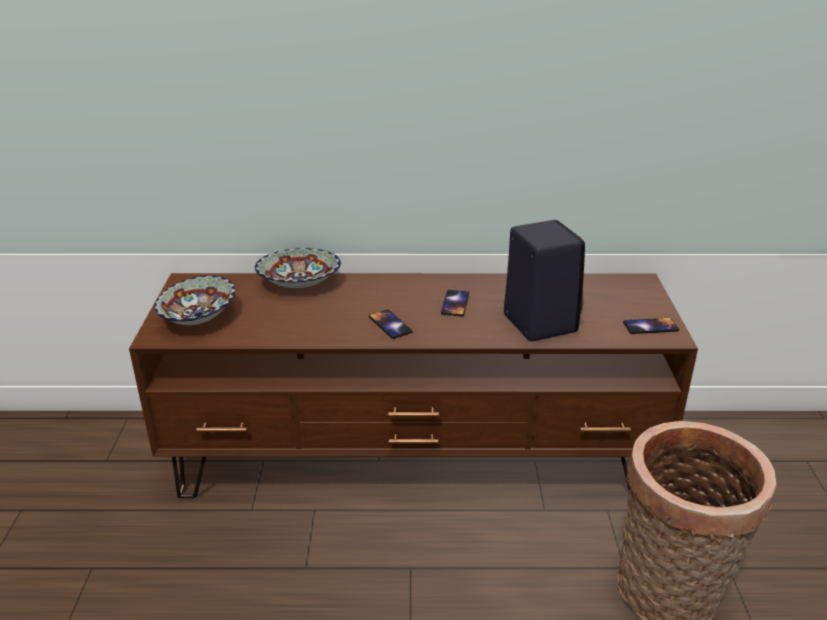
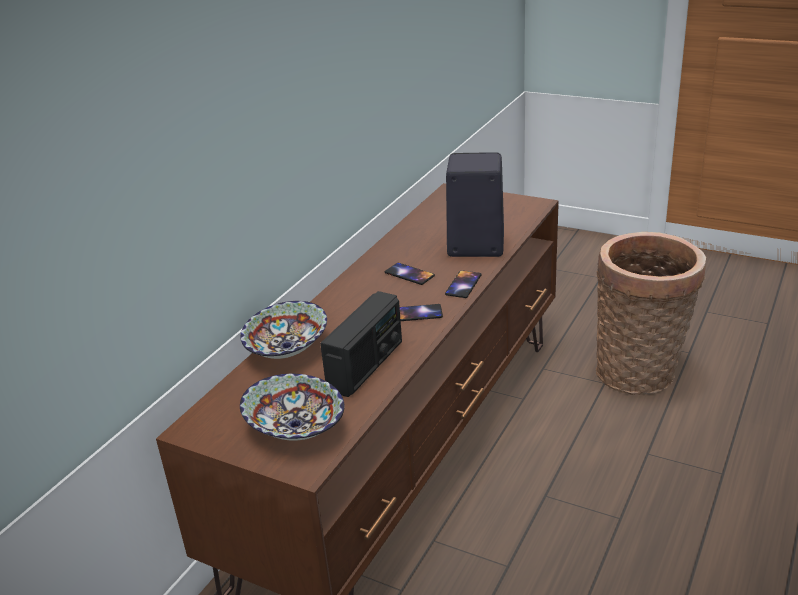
camera: 60 degrees left, 0 degrees up
(295, 323) = (366, 366): none -> radio
(650, 326) = (517, 206): phone -> phone (463, 284)

